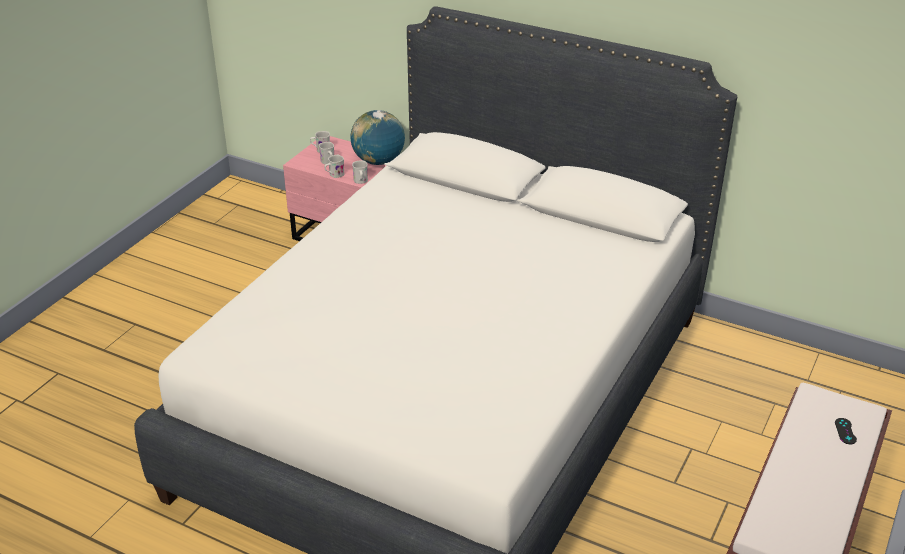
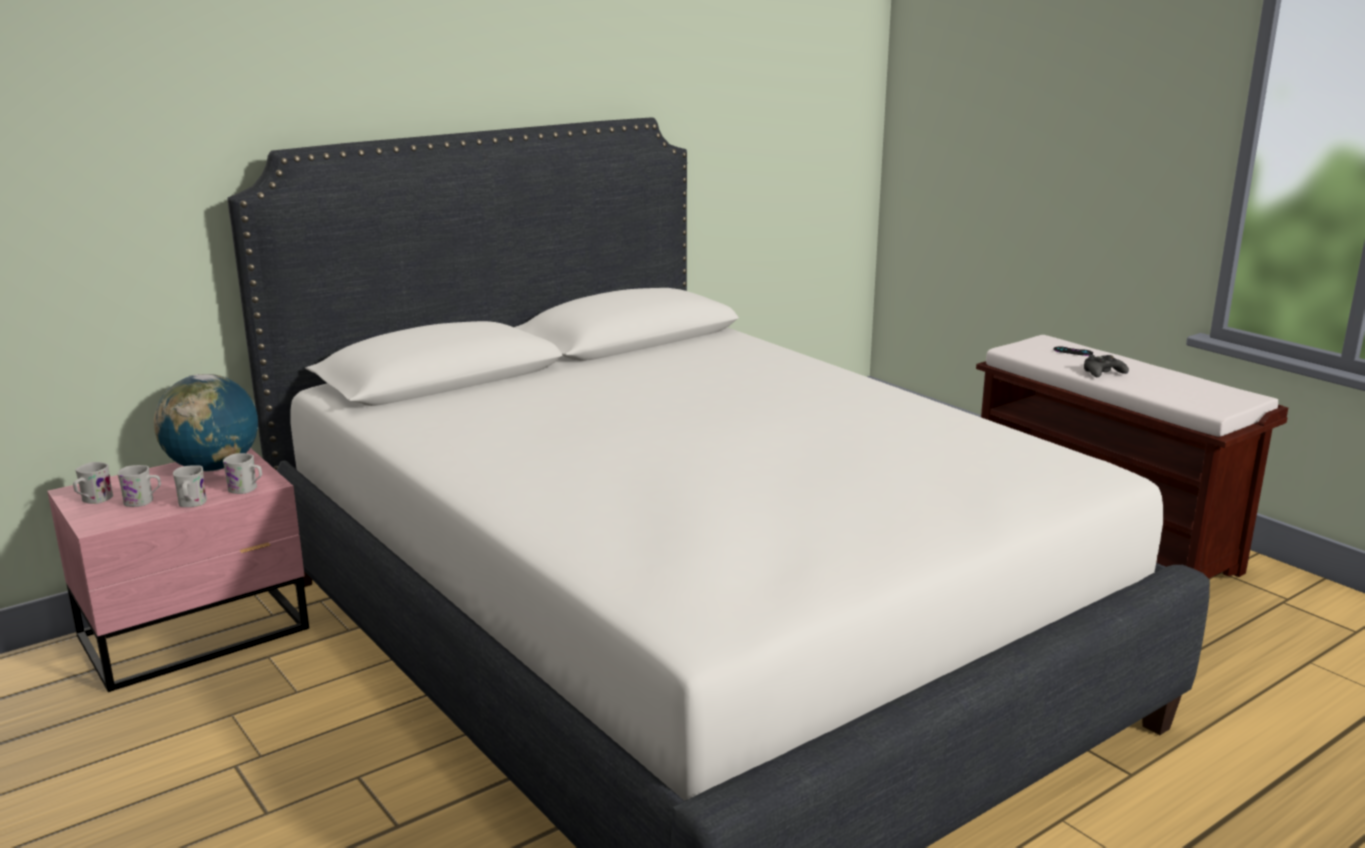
camera: 65 degrees left, 15 degrees down
(798, 456) = (1103, 373): none -> black game controller

